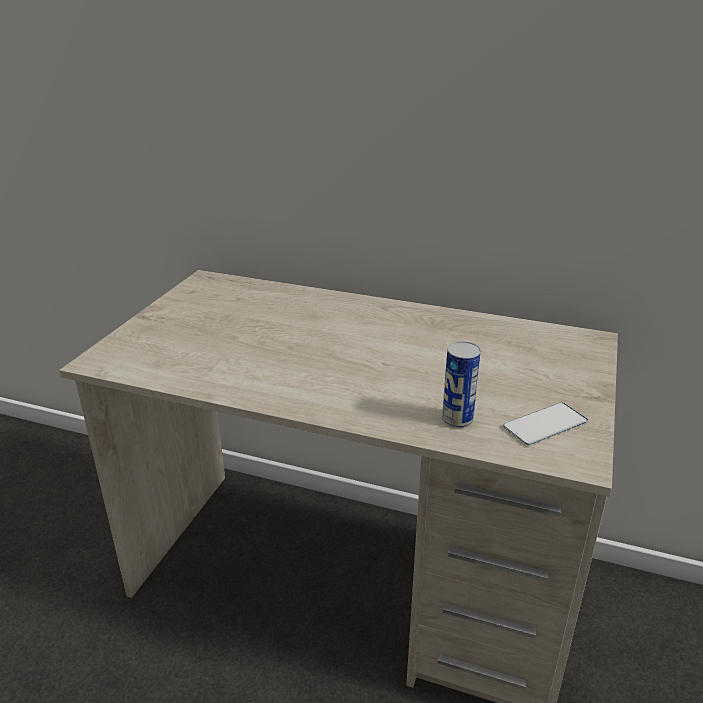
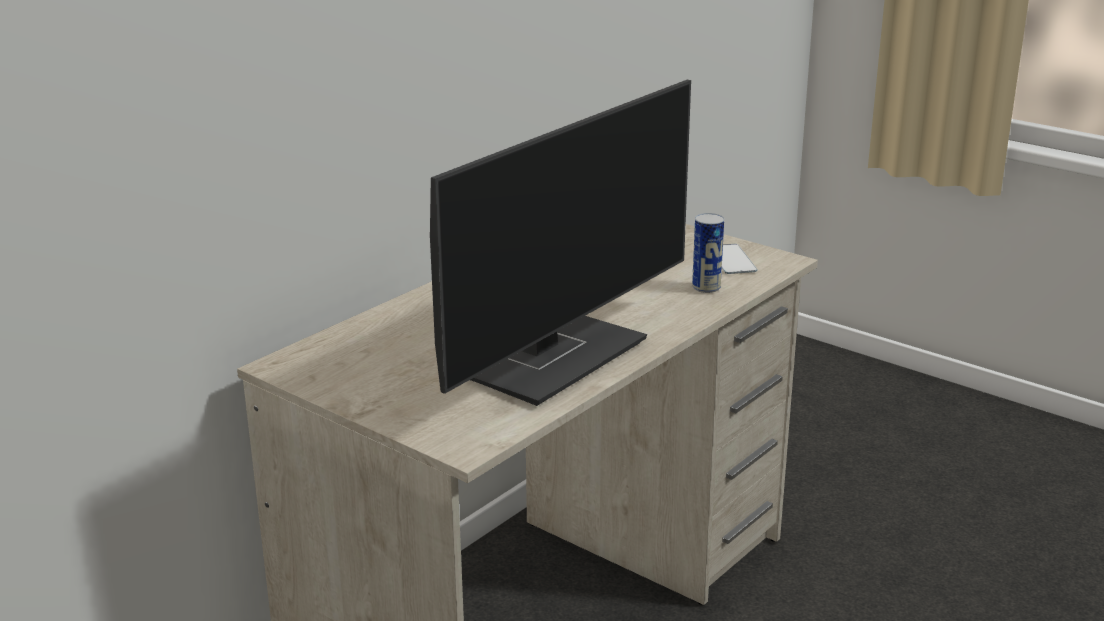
camera: 70 degrees left, 5 degrees down
(258, 366) = (551, 356): none -> monitor

